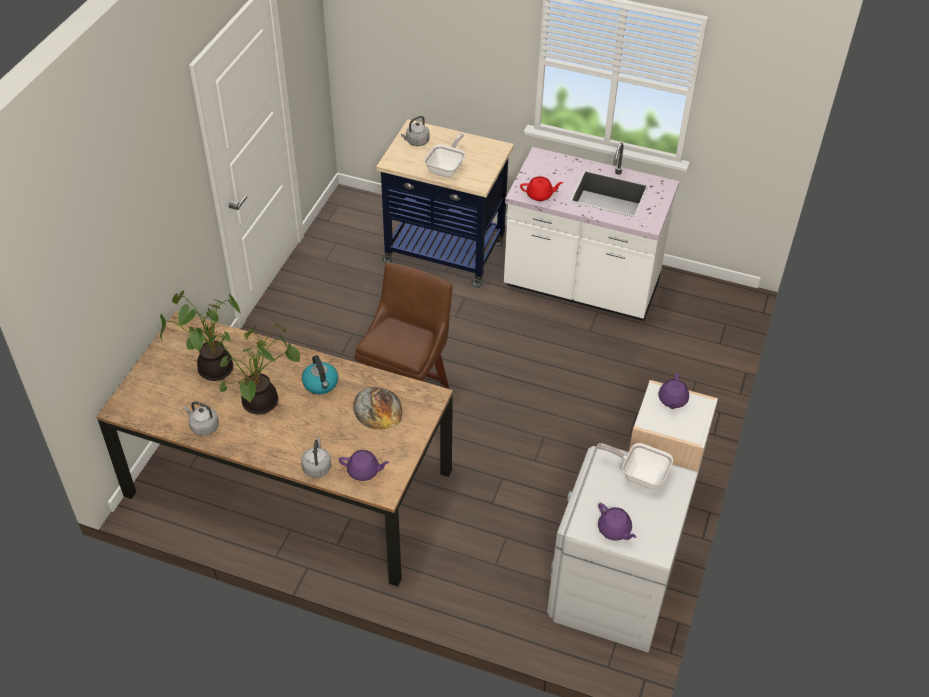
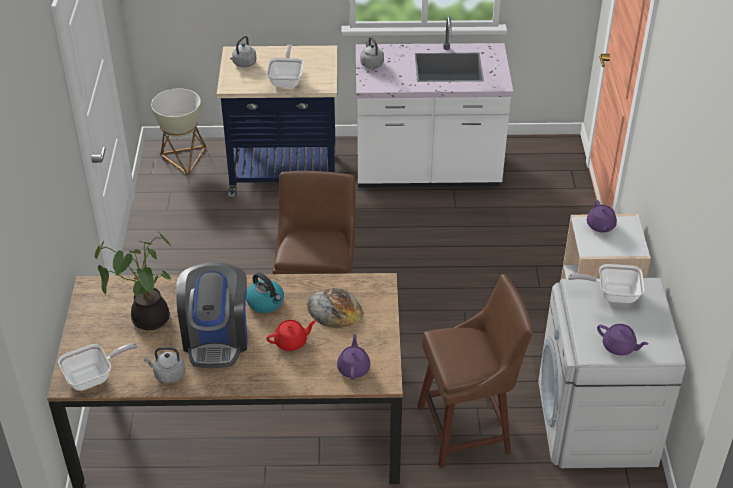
camera: 20 degrees left, 5 degrees down
(142, 409) = (94, 377): none -> frying pan
(261, 405) = (216, 338): potted plant -> coffee machine
(317, 466) = (305, 377): grey kettle -> grey kettle (371, 63)
(363, 212) = (183, 158): none -> planter
(364, 471) = (354, 368): purple teapot -> purple teapot turned 75 degrees counterclockwise
(488, 554) = (469, 428): none -> brown chair
(540, 195) = (387, 83): red teapot -> red teapot (291, 342)

